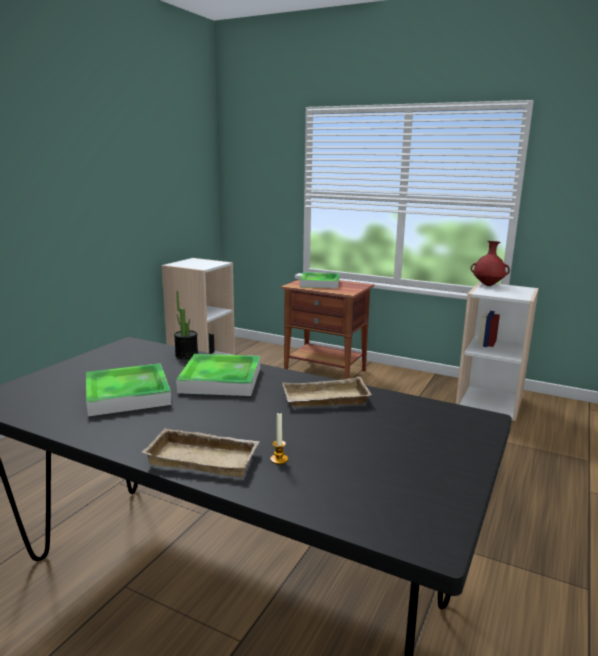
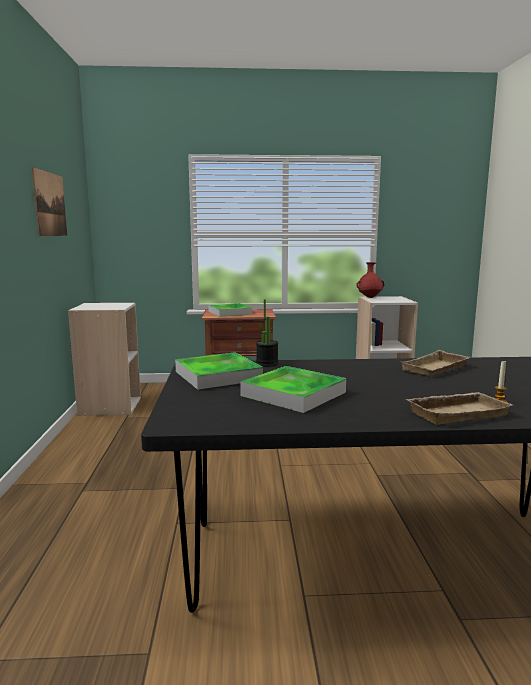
camera: 30 degrees left, 5 degrees down
(142, 167) = (50, 204): none -> picture
(221, 380) = (338, 372): tray -> tray (218, 375)

